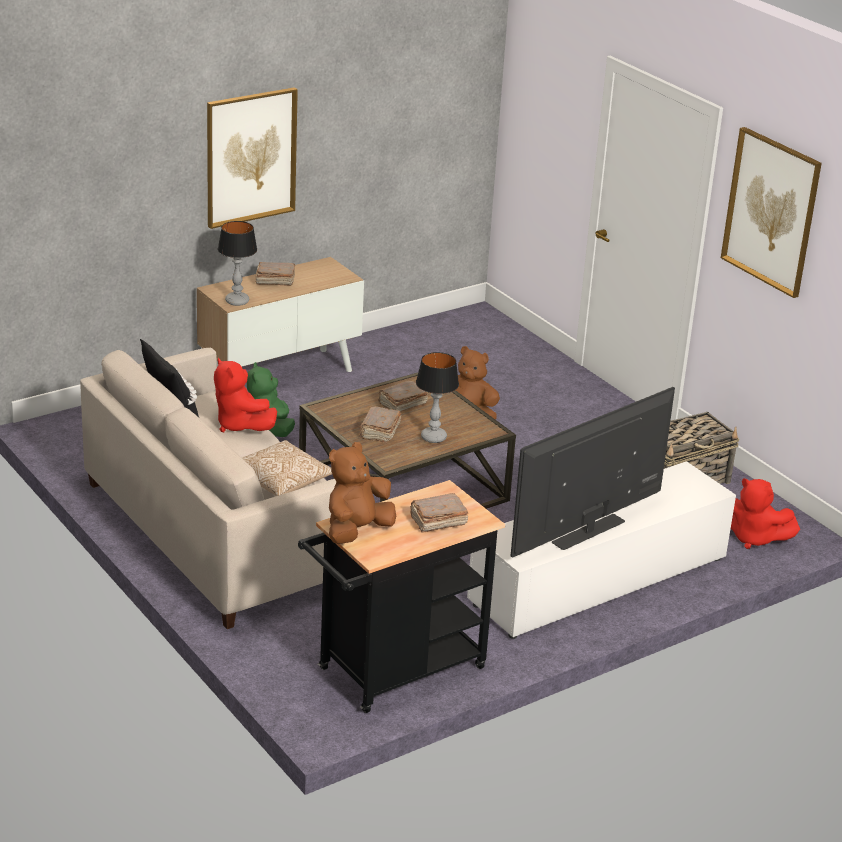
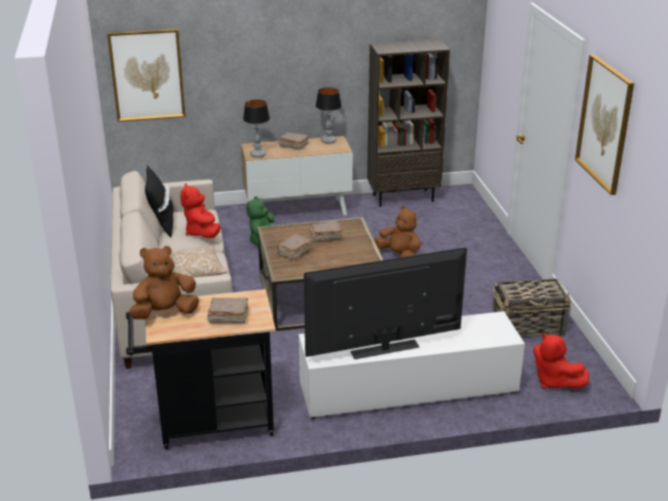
camera: 25 degrees right, 0 degrees up
(250, 157) = (281, 59): picture -> picture (147, 75)
(409, 334) = (403, 197): none -> brown bookcase
(433, 437) = (328, 262): table lamp -> table lamp (328, 141)

